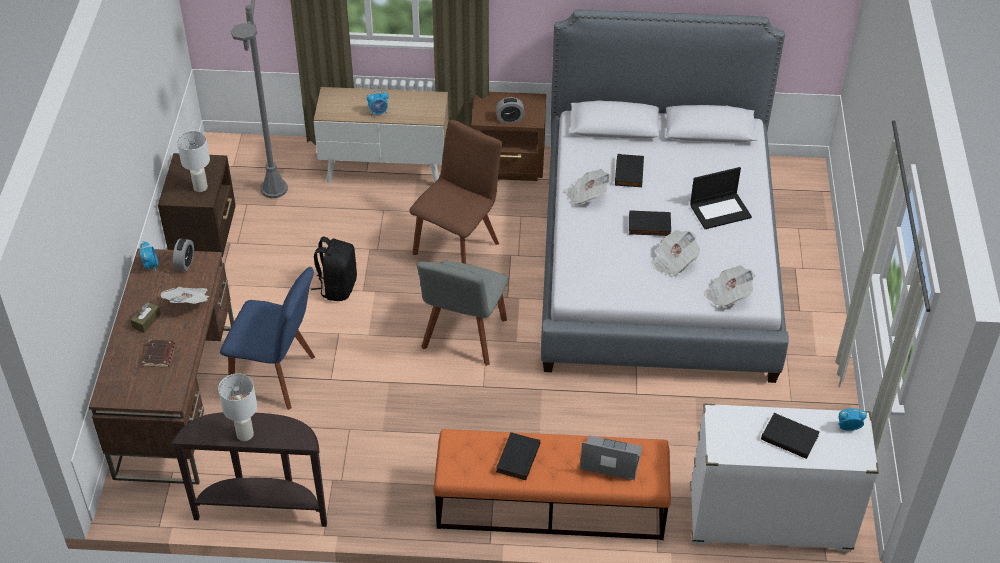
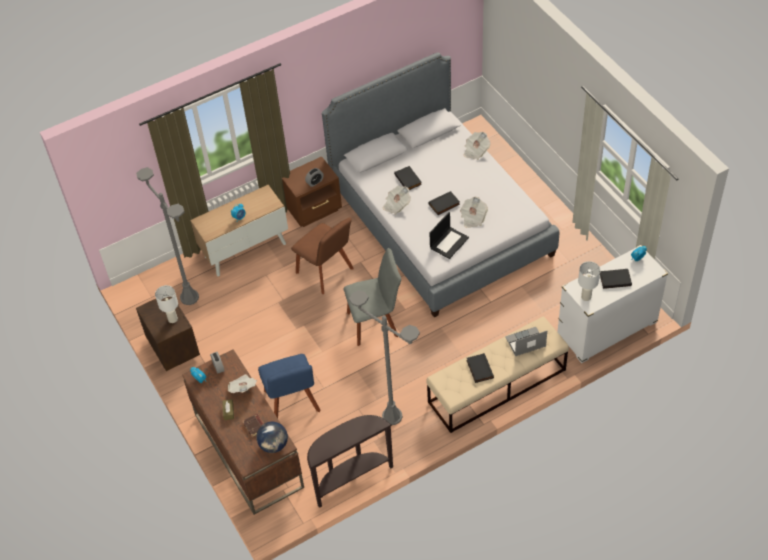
camera: 30 degrees left, 5 degrees up
(158, 391) = (273, 445): none -> globe
(244, 434) = (345, 439): white table lamp -> white table lamp (586, 297)
(277, 376) = (292, 404): blue chair -> blue chair turned 90 degrees clockwise
(337, 287) = (280, 334): black backpack -> none
(382, 463) = (392, 416): none -> grey floor lamp
(458, 245) = (326, 272): brown chair -> brown chair turned 135 degrees clockwise
(463, 337) = (375, 323): grey chair -> grey chair turned 90 degrees counterclockwise
(550, 505) = (496, 386): orange bench -> beige bench
(720, 210) = (473, 176): laptop -> laptop (449, 242)
(727, 295) = (515, 221): newspaper -> newspaper (475, 151)

